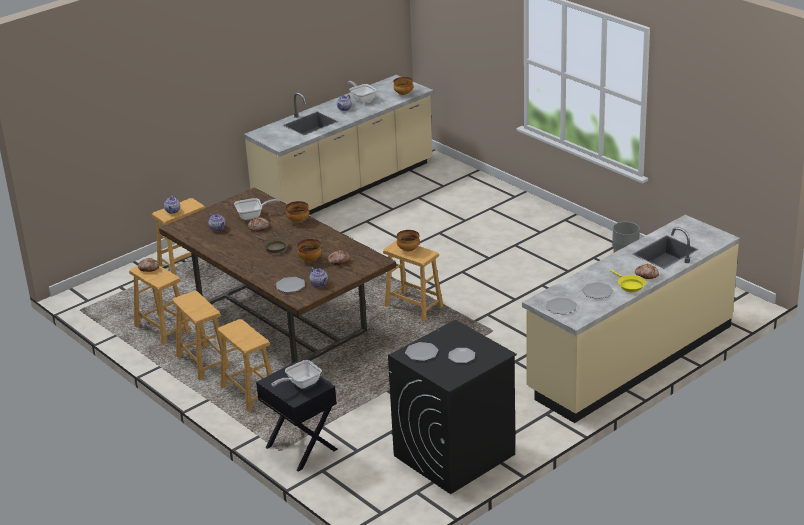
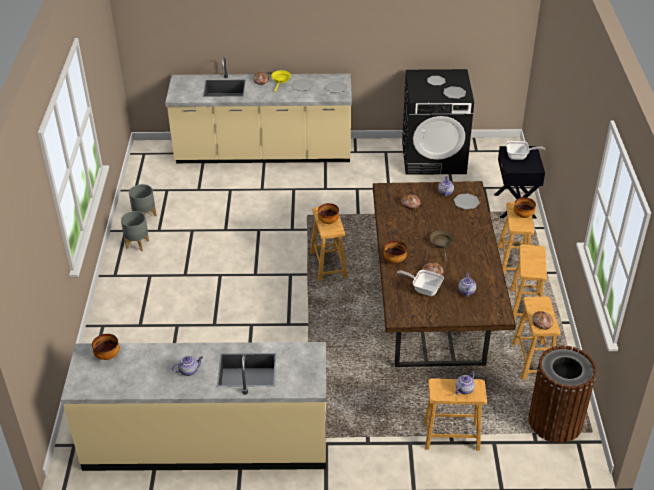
camera: 140 degrees left, 10 degrees up
(113, 303) = (555, 421): none -> brown trash can
(310, 260) = (428, 216): bowl -> bowl (523, 215)
(362, 99) = (151, 376): frying pan -> none
(589, 242) = (137, 244): none -> grey planter

